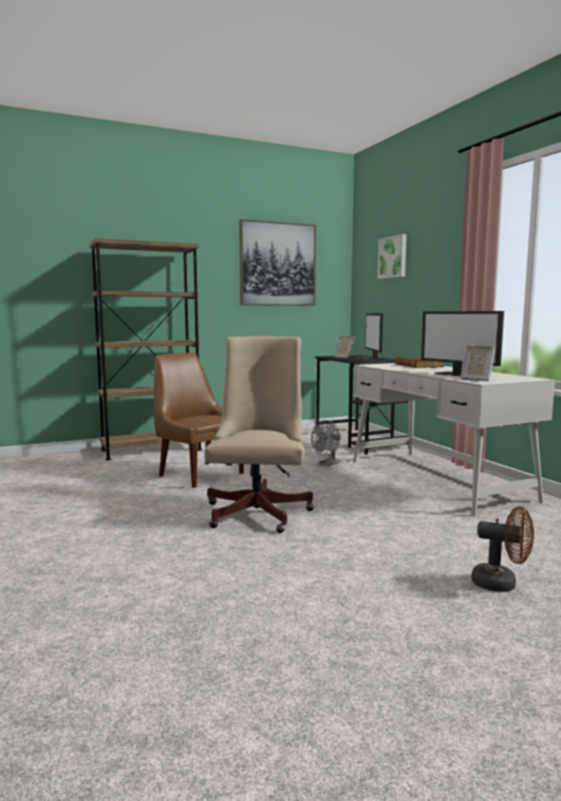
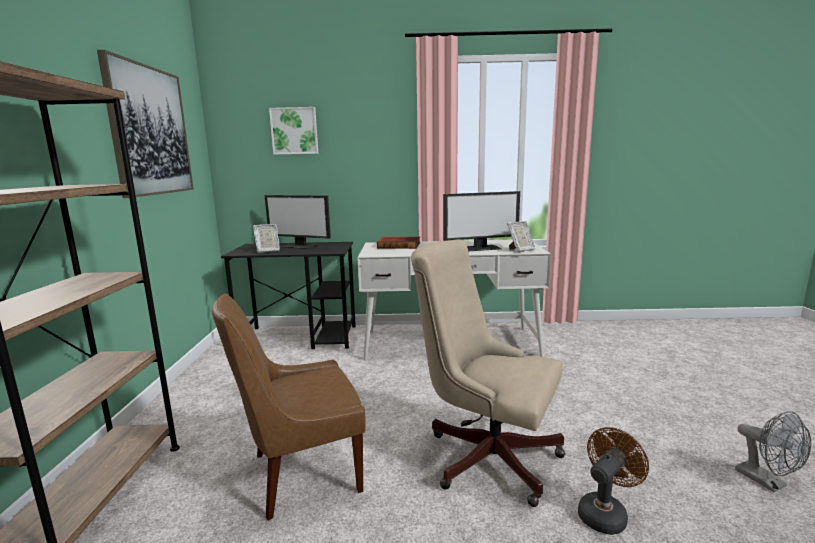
camera: 65 degrees left, 5 degrees up
(327, 464) = (359, 374): grey fan -> grey fan (767, 482)
(501, 584) = (672, 388): brown fan -> brown fan (605, 512)

